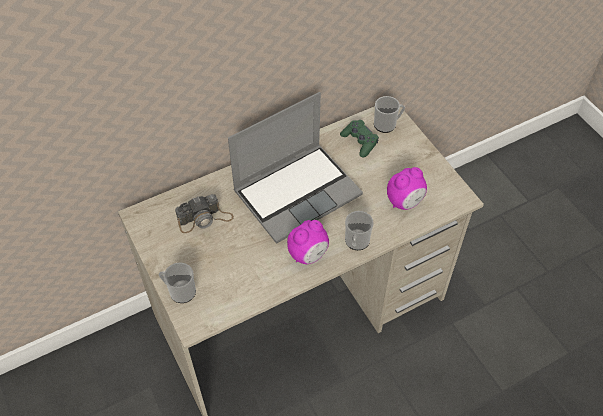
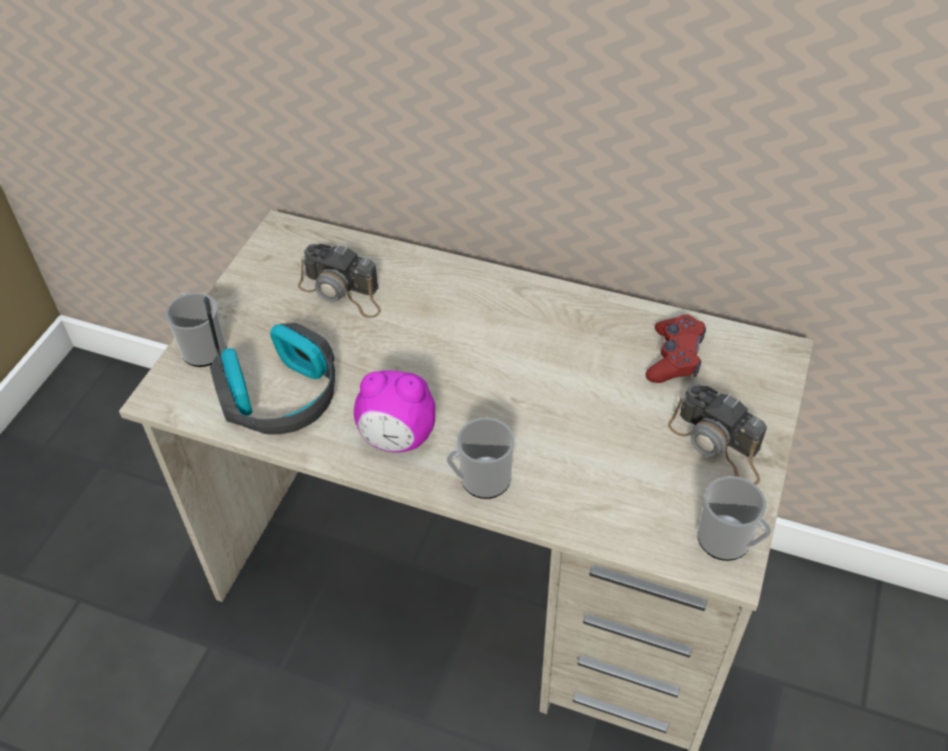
camera: 50 degrees right, 5 degrees down
(241, 279) = (280, 395): none -> headphones
(297, 192) = (496, 352): laptop -> none
(360, 142) = (674, 358): green game controller -> red game controller
(387, 124) = (751, 367): mug -> mug (729, 542)
(405, 202) = (628, 490): alarm clock -> none
(411, 161) = (718, 445): none -> camera

